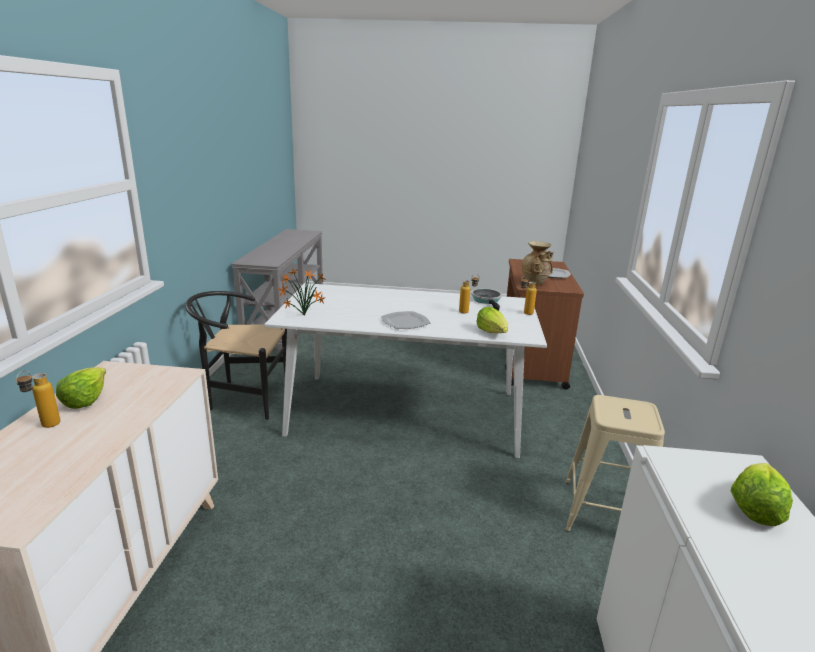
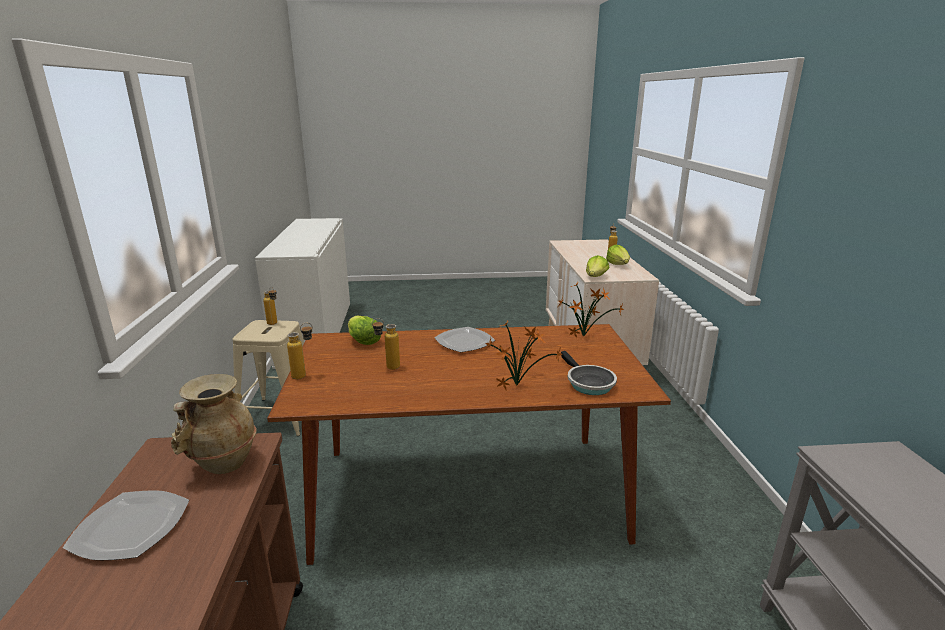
camera: 170 degrees right, 0 degrees up
(242, 397) = (686, 483): black chair -> none
(383, 295) = (518, 385): none -> potted plant
(406, 412) = (466, 494): white dining table -> brown dining table
(487, 300) = (351, 397): frying pan -> frying pan (588, 383)
(625, 419) = (274, 324): none -> bottle
(755, 507) = (288, 246): lettuce -> lettuce (596, 277)

